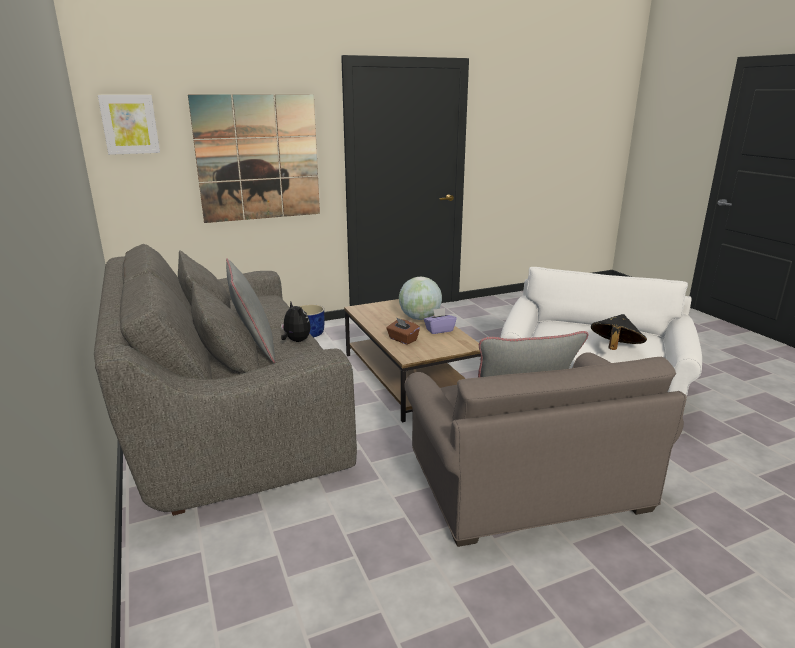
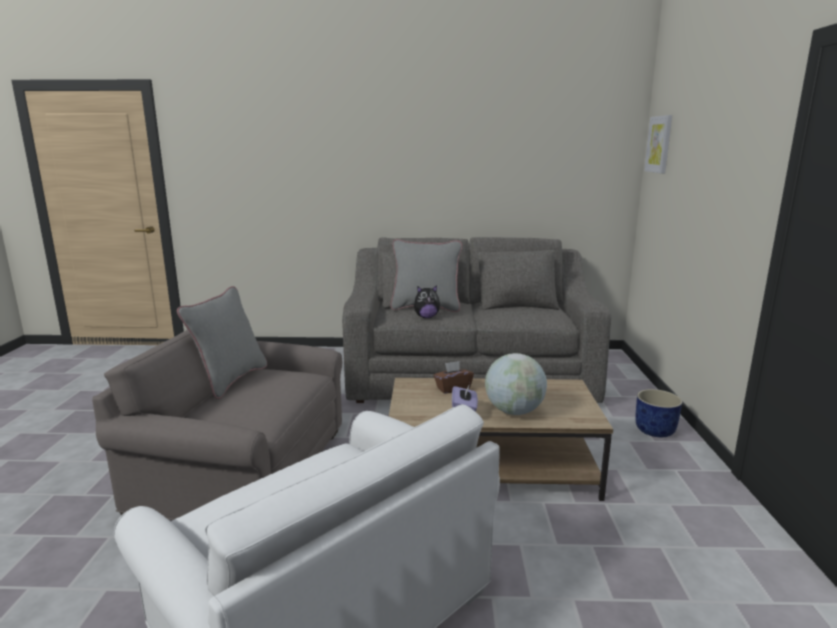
camera: 115 degrees right, 5 degrees down
(258, 158) = (710, 192): picture -> none
(615, 349) = (254, 485): black hat -> none

